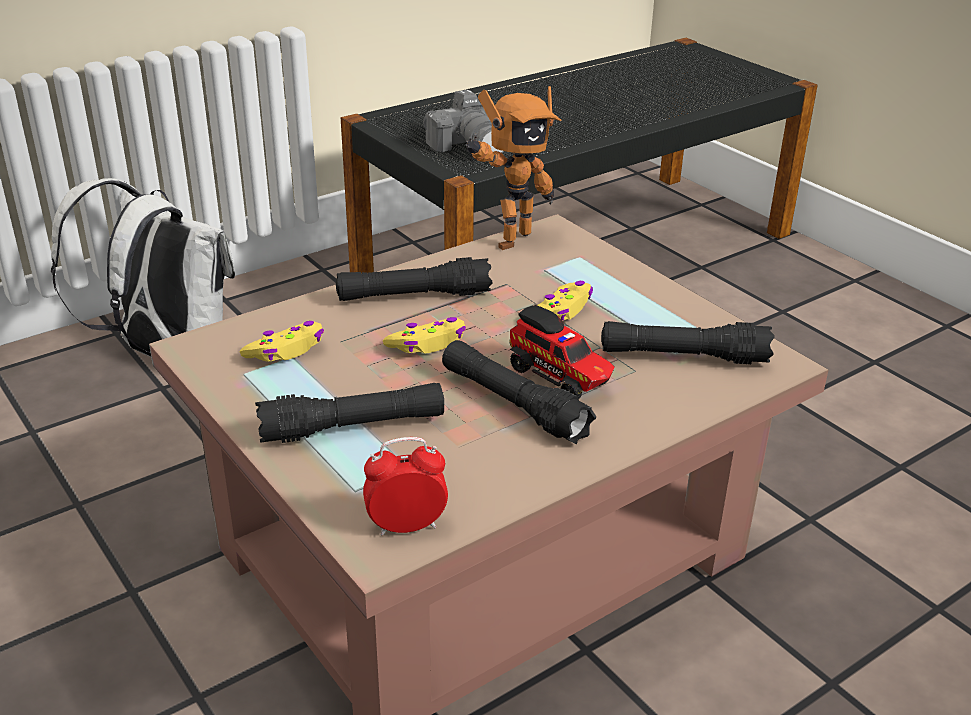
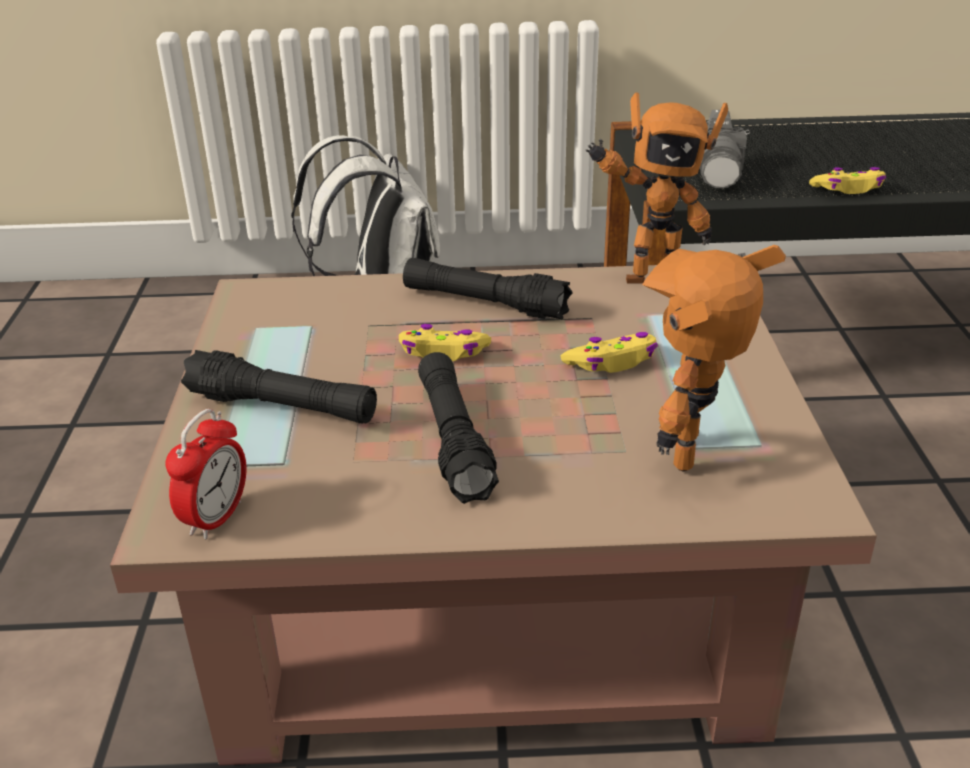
camera: 35 degrees right, 0 degrees up
(286, 350) = (312, 318): yellow game controller -> yellow game controller (848, 189)
(406, 526) = (216, 518): alarm clock -> alarm clock turned 90 degrees clockwise
(560, 378) = (533, 430): toy truck -> none
(683, 356) = (698, 454): black flashlight -> toy robot

